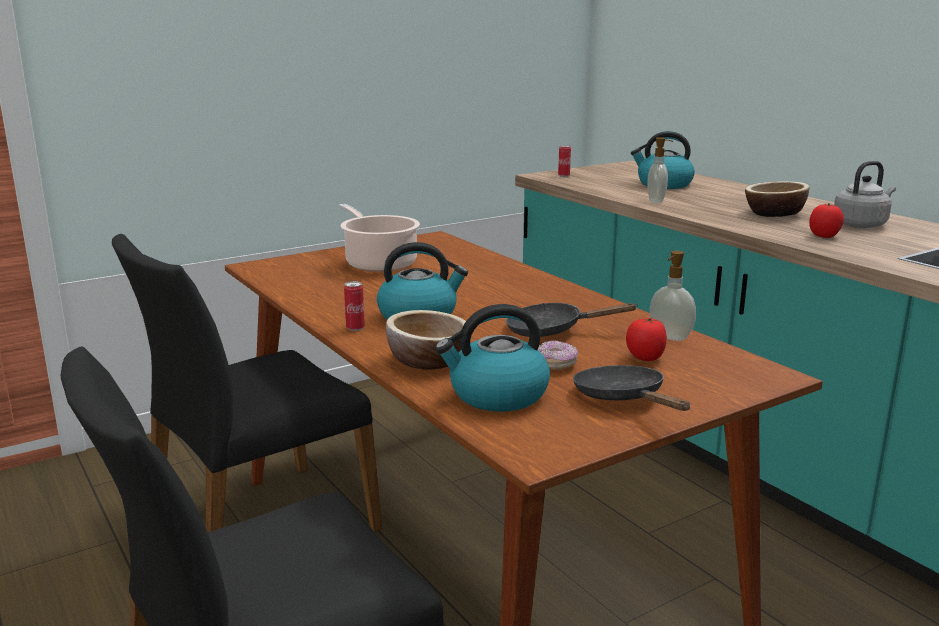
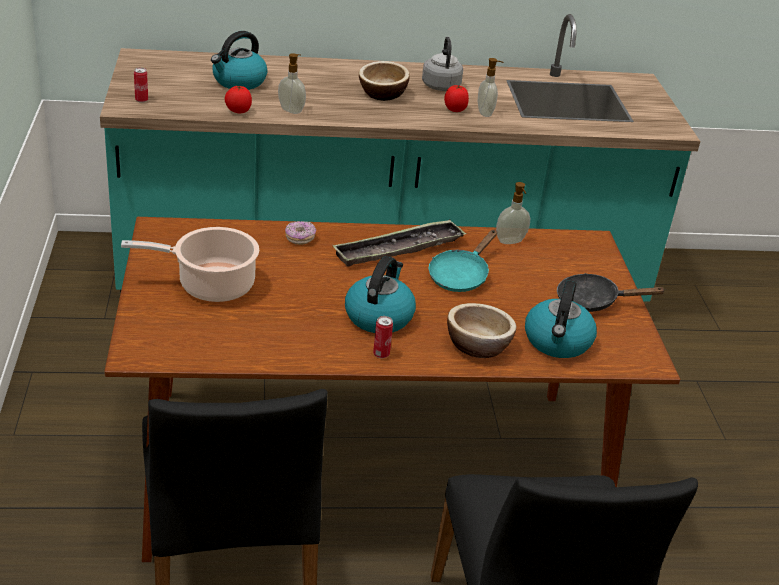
camera: 65 degrees left, 15 degrees up
(551, 300) = (399, 249): none -> tray
(552, 330) = (460, 275): black frying pan -> turquoise frying pan
(555, 365) = (525, 301): donut -> donut (300, 238)
(644, 358) = (537, 266): tomato -> tomato (238, 111)
(856, 246) = (485, 113): none -> soap dispenser

